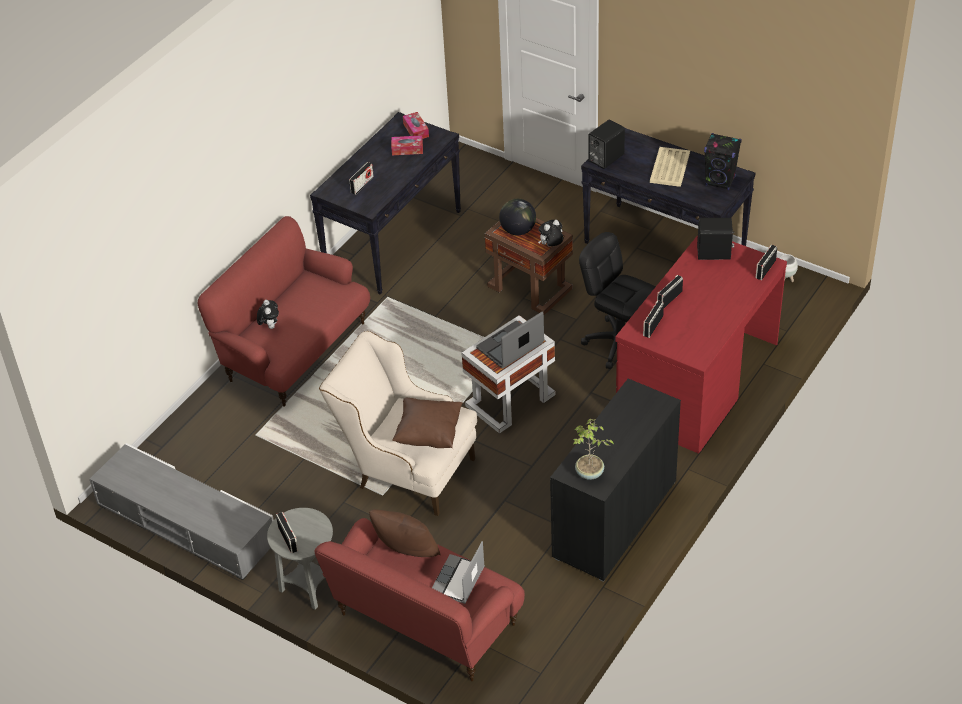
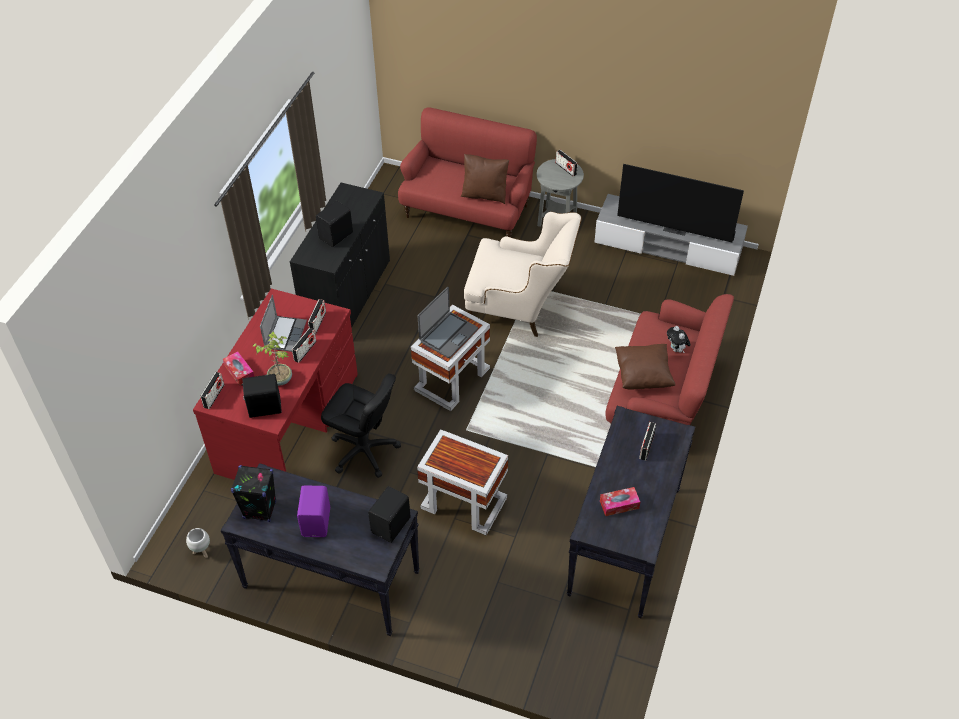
camera: 165 degrees right, 5 degrees up
(179, 488) = (676, 228): none -> television
(416, 130) = (621, 536): tissue box -> tissue box (239, 372)
(428, 434) = (495, 260): brown pillow -> brown pillow (643, 376)
(458, 581) = (443, 182): laptop -> laptop (285, 334)
(518, 230) = (474, 463): globe -> none
(530, 288) = (463, 502): brown side table -> white side table
(551, 246) = (435, 448): plush toy -> none
(589, 473) = (354, 198): potted plant -> potted plant (280, 379)
(619, 423) = (337, 236): none -> black speaker
(669, 168) = (317, 522): beige tray -> purple speaker

